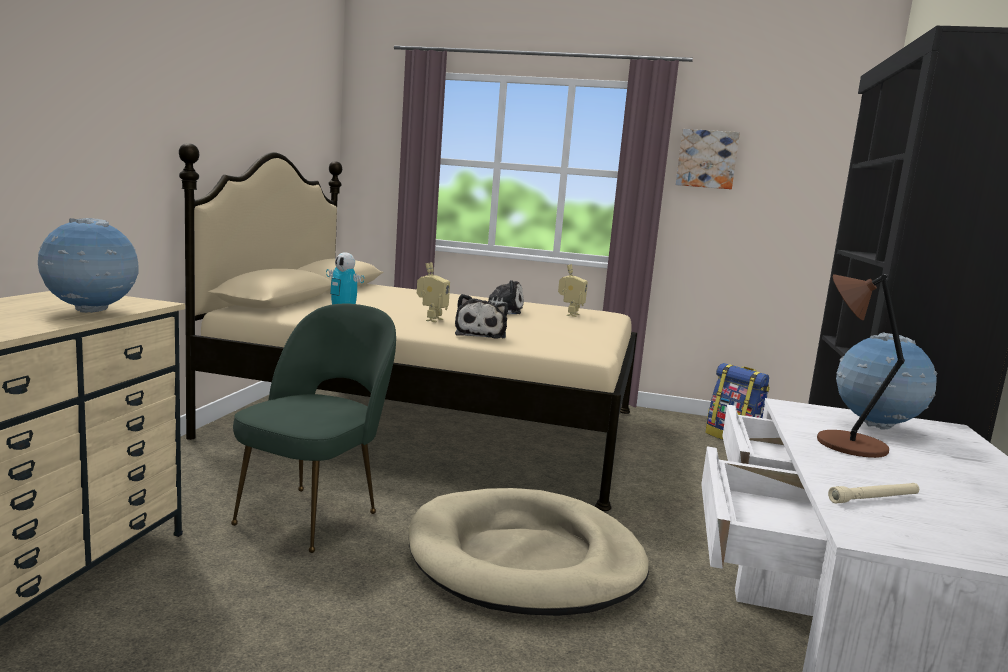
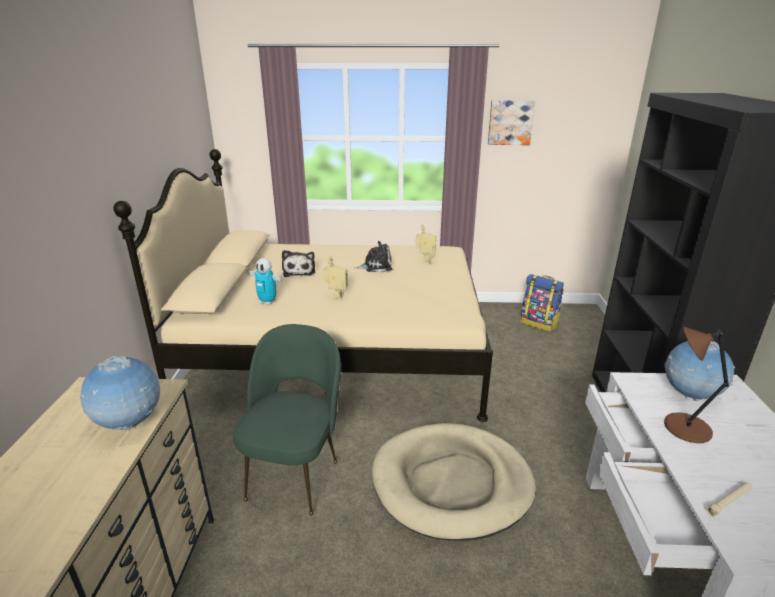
camera: 10 degrees left, 15 degrees up
(481, 334) = (381, 311): plush toy -> plush toy (299, 271)

